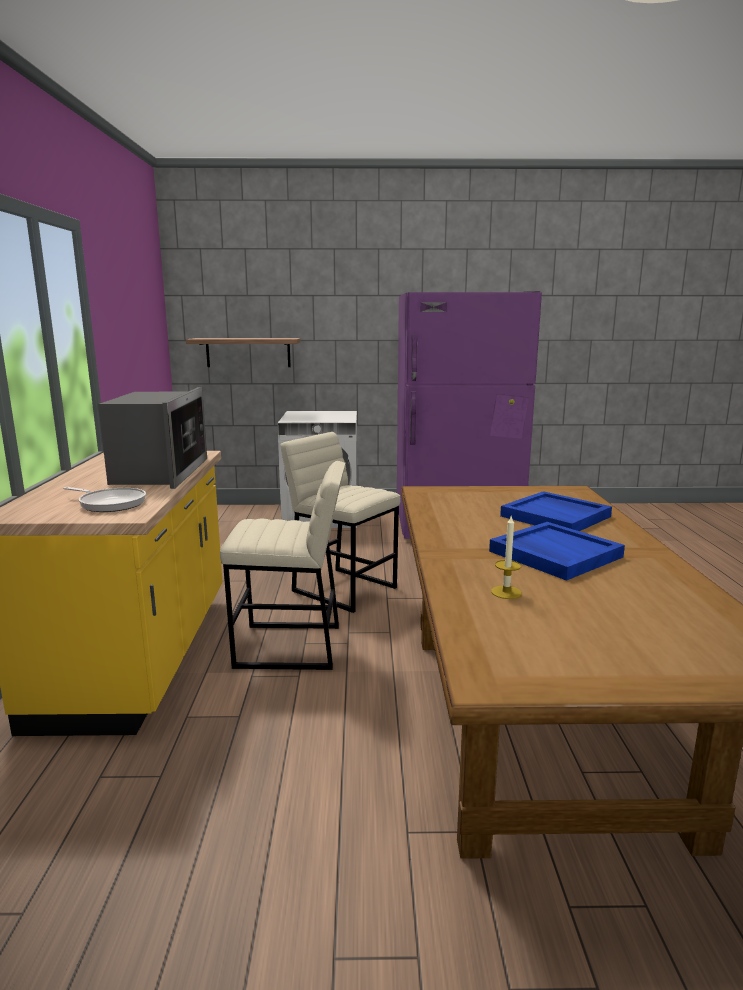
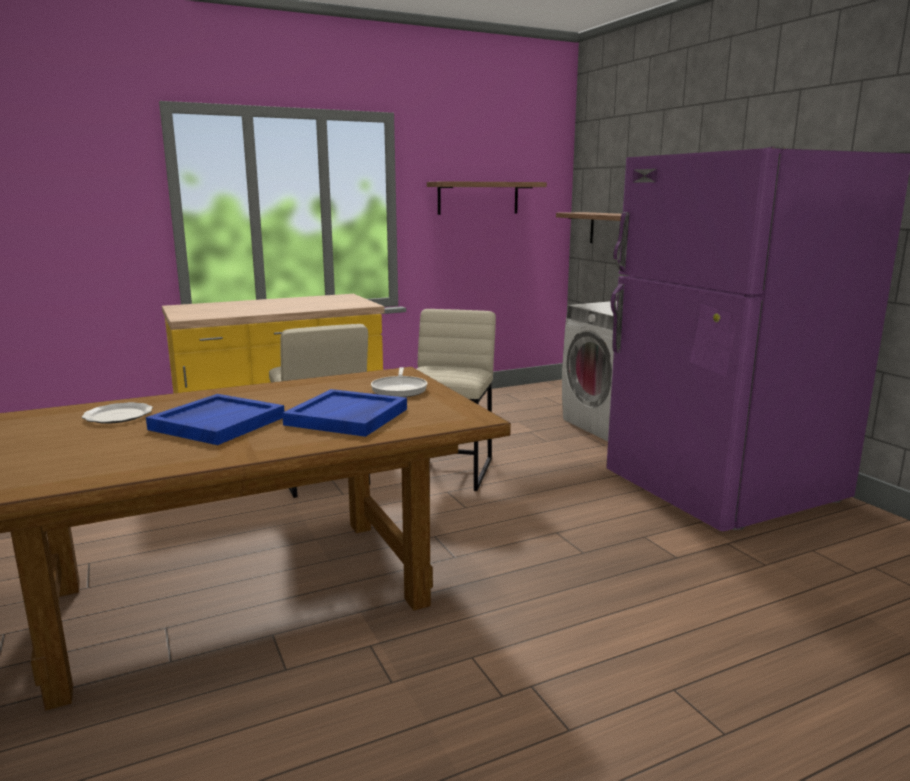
camera: 65 degrees right, 0 degrees up
(110, 503) = (209, 312): frying pan -> frying pan (399, 389)
(131, 326) = (478, 198): none -> shelf
(160, 472) = (297, 307): microwave -> none
(506, 592) = (118, 416): candle -> plate

